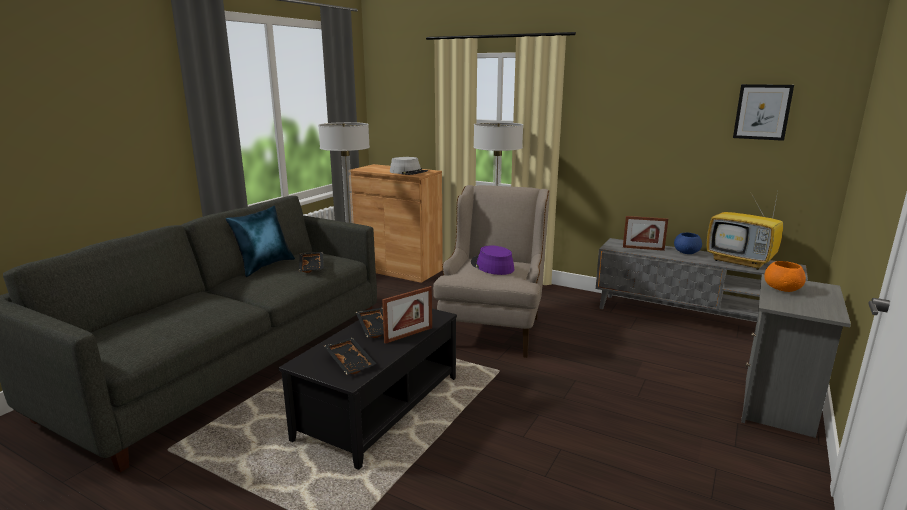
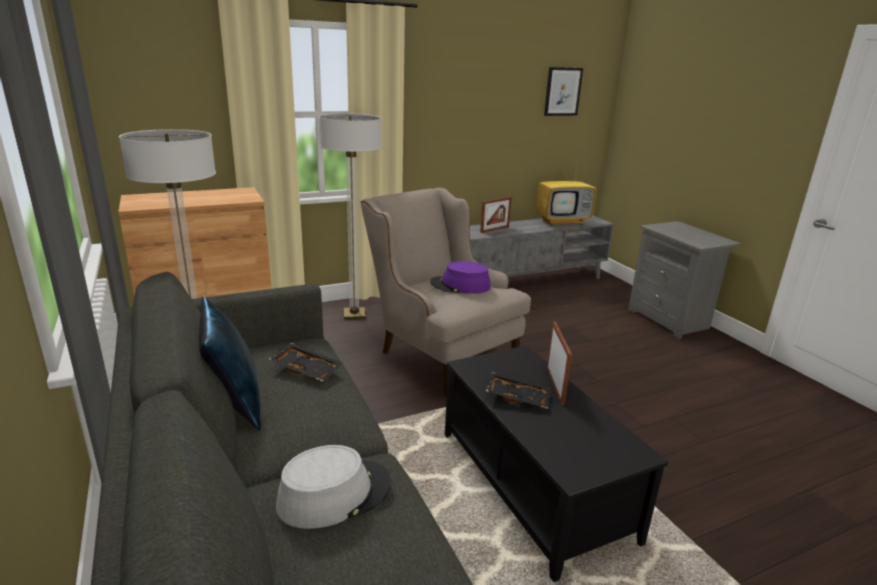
camera: 55 degrees left, 5 degrees up
(351, 362) = (594, 439): black tray -> none
(408, 172) = (224, 197): grey hat -> grey hat (334, 494)
(687, 252) = (523, 224): blue bowl -> none
(782, 289) = (673, 232): orange bowl -> none

